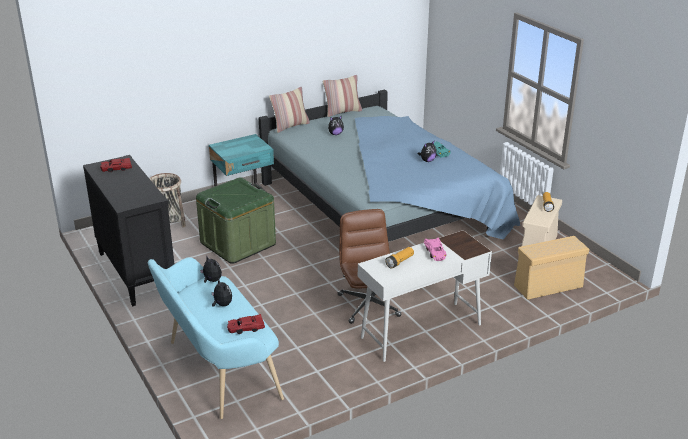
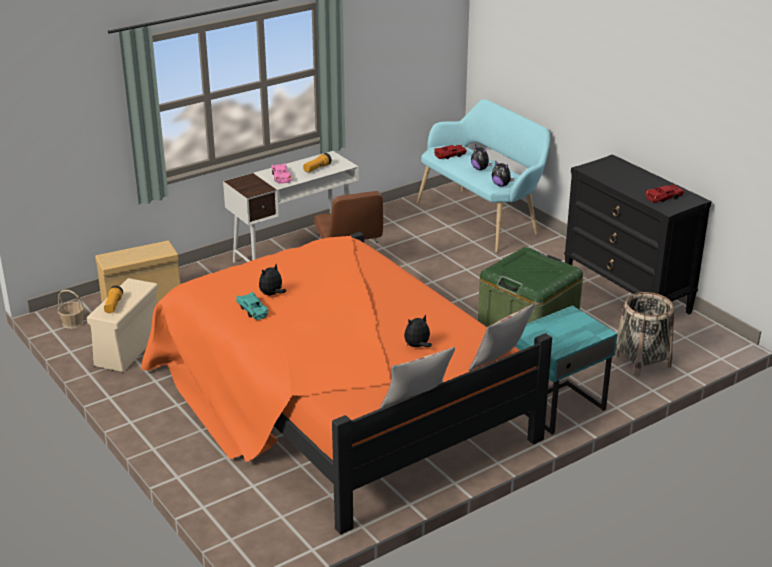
camera: 175 degrees right, 0 degrees up
(383, 207) = (337, 401): blue bed -> orange bed
(594, 269) = (73, 323): none -> basket

